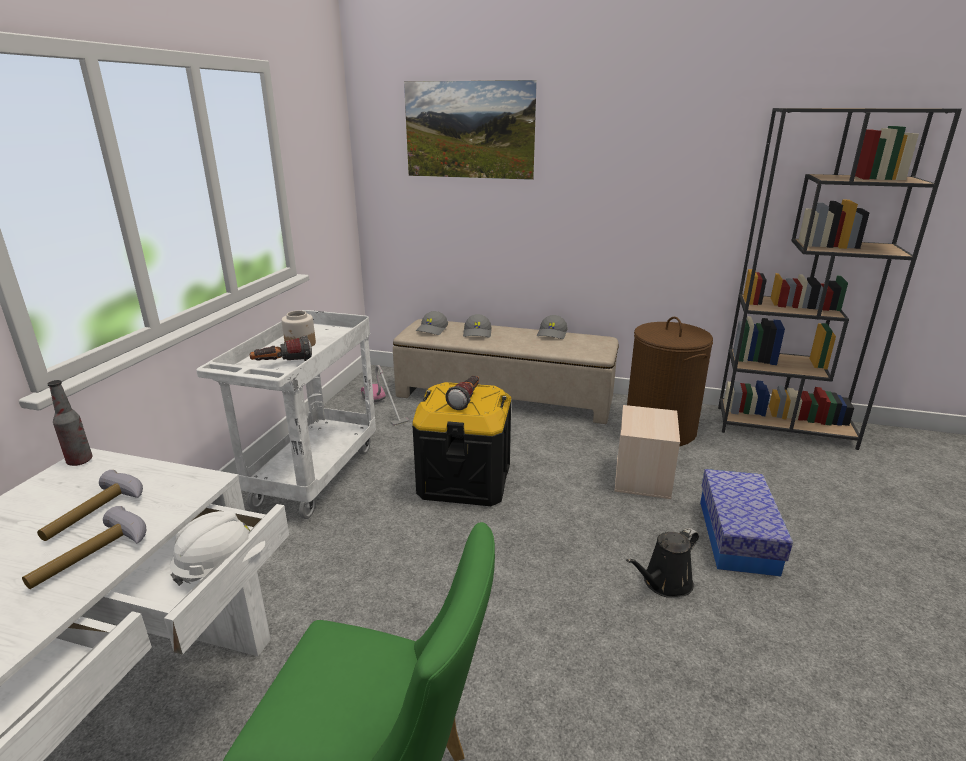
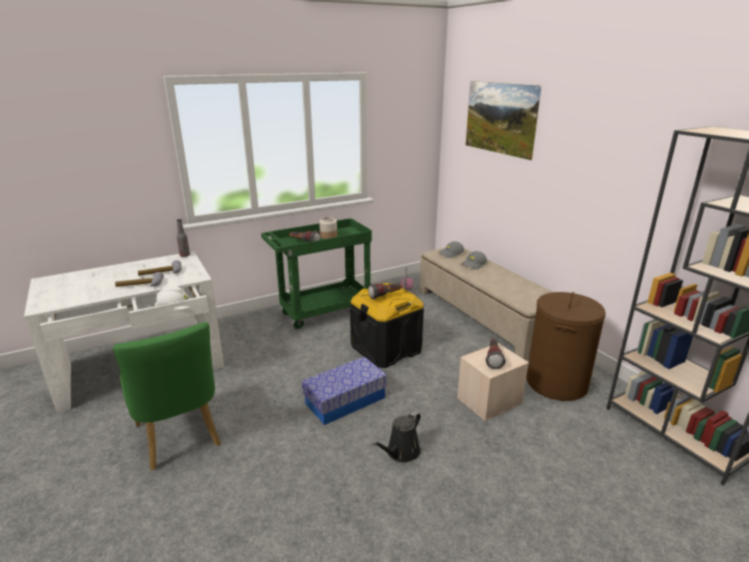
camera: 45 degrees right, 0 degrees up
(312, 481) = (321, 315): white cart -> green cart
(552, 334) = (522, 281): grey cap -> none
(648, 422) = (493, 359): none -> flashlight
(664, 583) = (401, 453): black watering can -> black watering can turned 60 degrees counterclockwise
(737, 536) = (489, 463): storage box -> storage box (345, 400)

